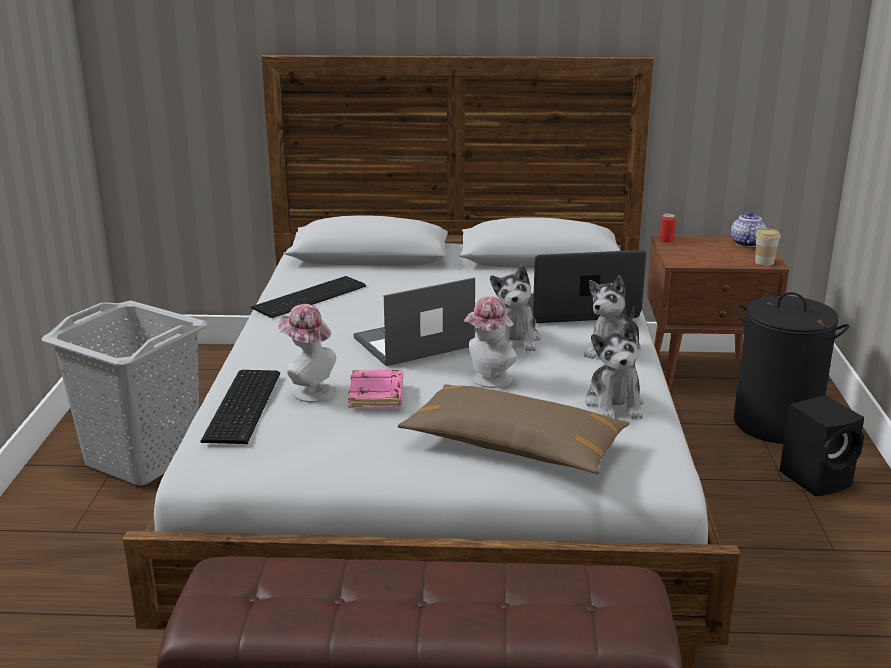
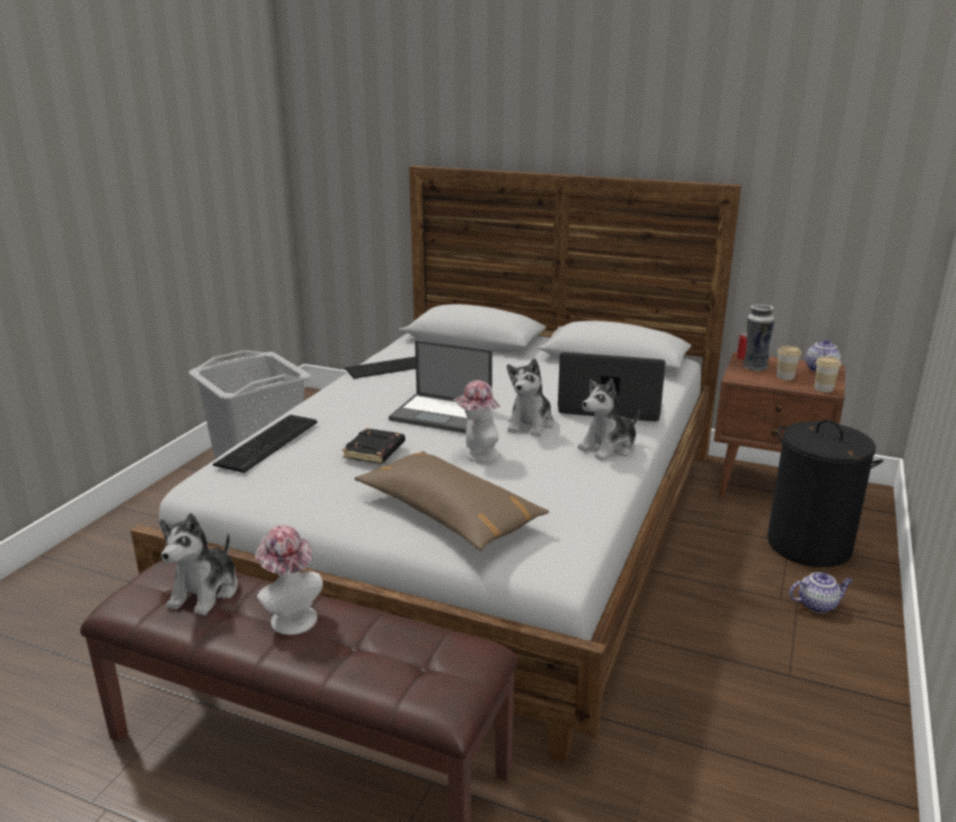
camera: 20 degrees right, 0 degrees up
(309, 391) = (325, 439): hat -> hat (290, 617)
(377, 395) = (375, 451): pink book -> black book
(412, 342) = (442, 414): laptop -> laptop turned 150 degrees counterclockwise
(615, 404) = (569, 493): plush toy -> plush toy (206, 592)
(684, 249) = (754, 367): none -> vase
(720, 255) = (785, 377): none -> cup
(817, 479) = (817, 604): black speaker -> teapot

